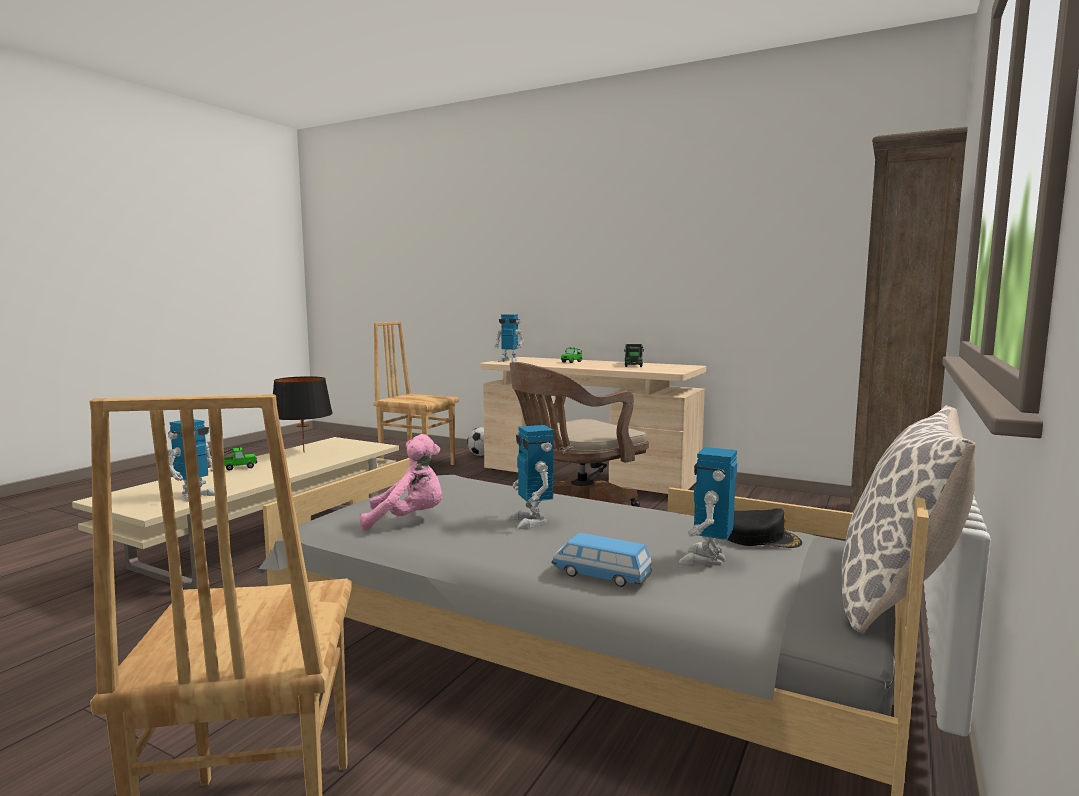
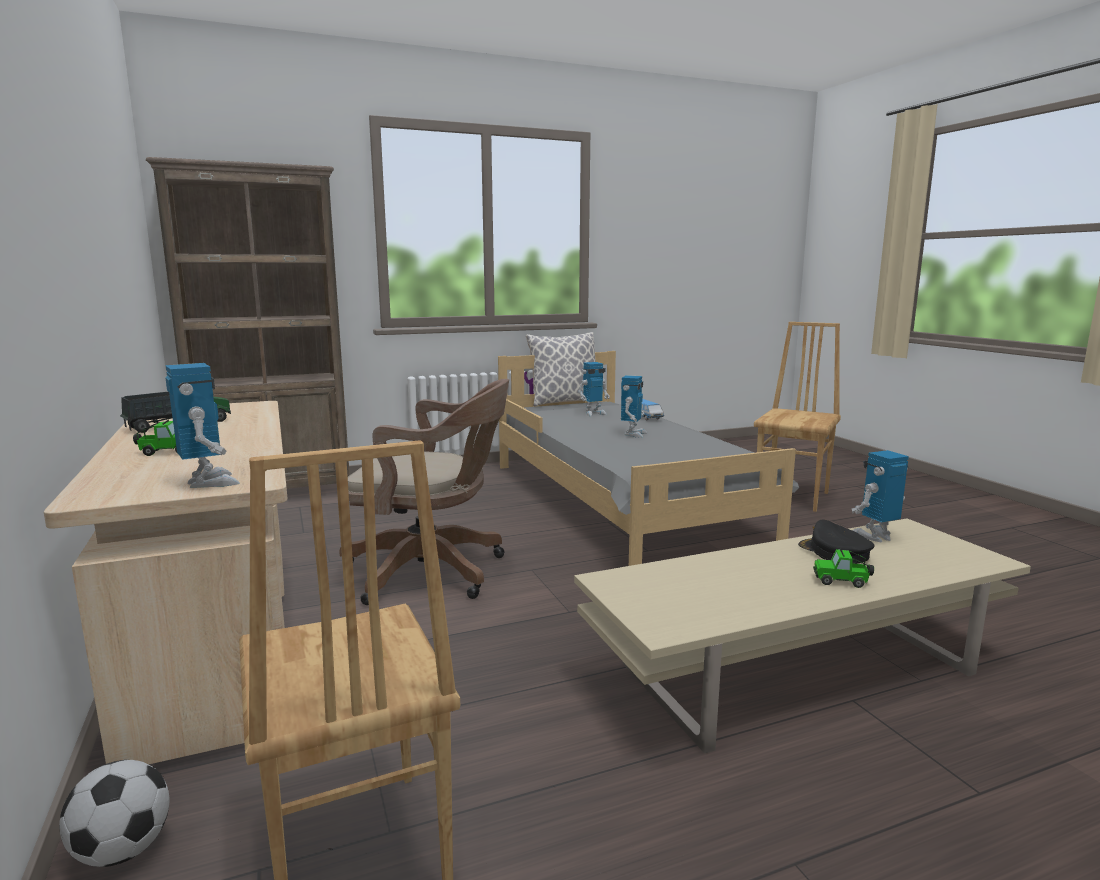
camera: 140 degrees left, 5 degrees up
(304, 452) = (735, 598): black table lamp -> none
(408, 520) = (699, 447): pink plush toy -> none
(757, 537) = (551, 414): black cap -> black cap (834, 552)

